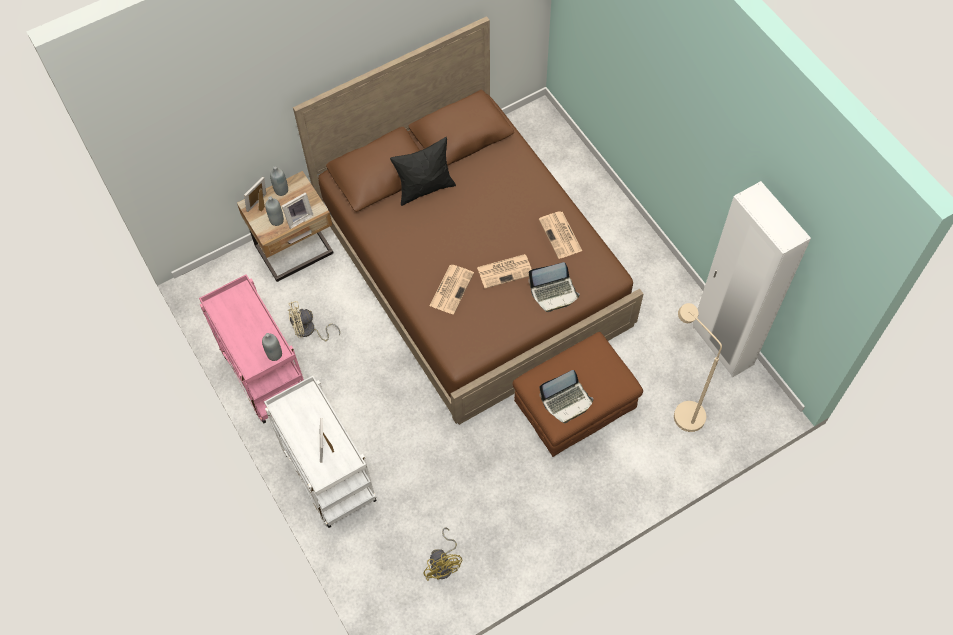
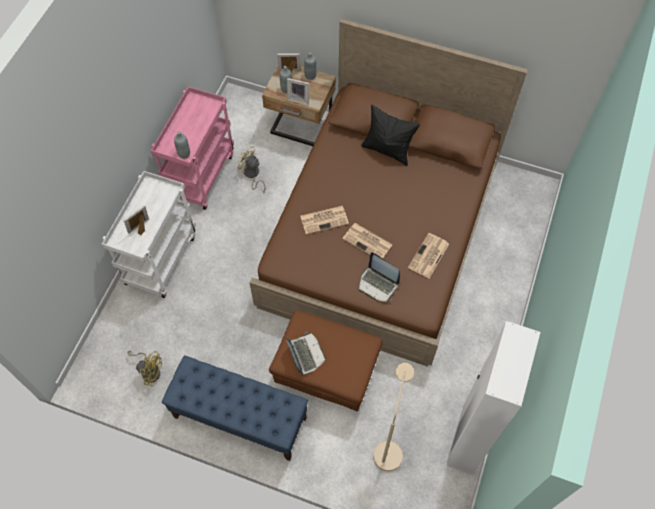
camera: 50 degrees right, 0 degrees up
(444, 564) = (150, 371): yellow fan -> yellow fan turned 105 degrees counterclockwise
(558, 514) = (240, 417): none -> blue bench
(566, 401) = (305, 354): laptop -> laptop turned 135 degrees counterclockwise

